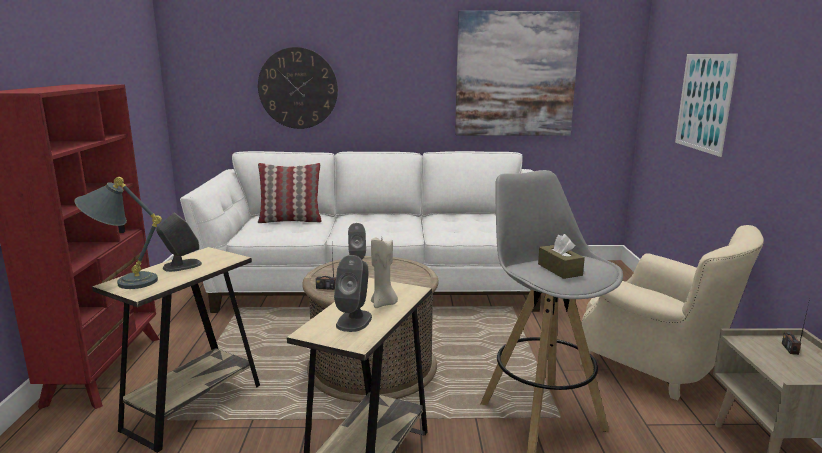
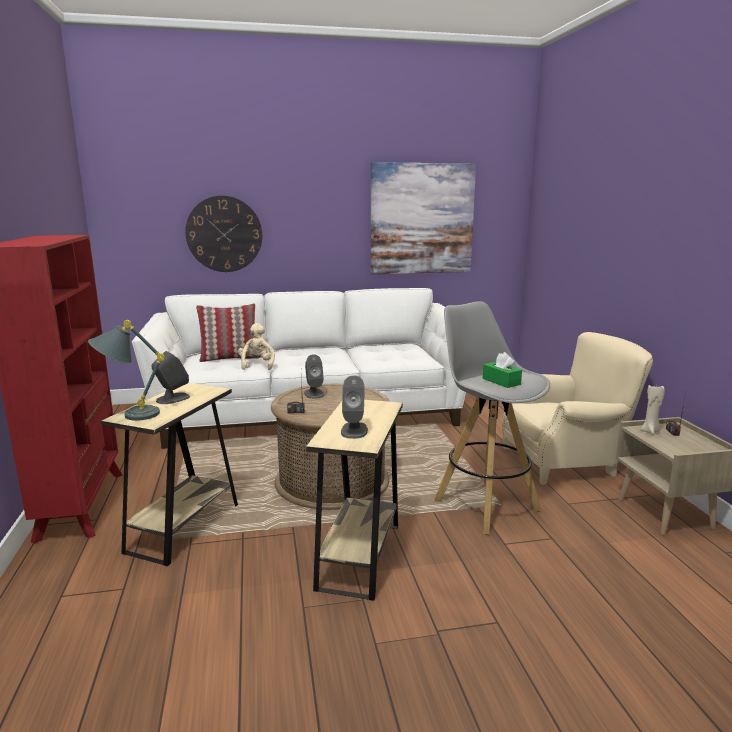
camera: 10 degrees left, 0 degrees up
(315, 230) = (257, 365): none -> beige plush toy
(383, 304) = (370, 417): beige candle -> beige candle (650, 431)
(559, 270) = (501, 381): brown tissue box -> green tissue box
(658, 366) = (566, 460): beige armchair -> beige armchair turned 45 degrees counterclockwise
(704, 102) = (586, 242): picture -> none

